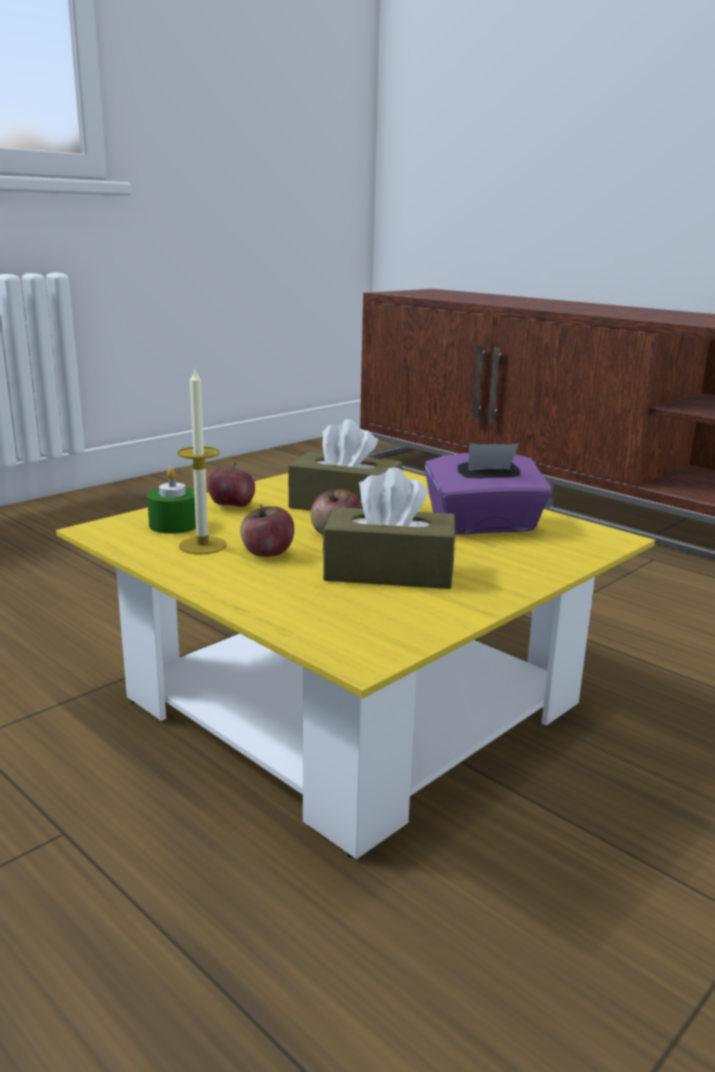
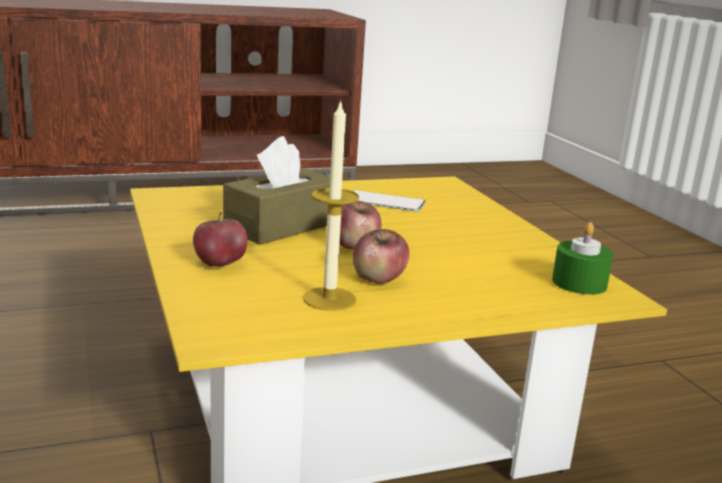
camera: 65 degrees left, 0 degrees up
(174, 525) = (248, 299): green candle -> green candle (579, 283)
(389, 572) = (460, 251): brown tissue box -> none
(484, 525) = (385, 202): purple tissue box -> phone

